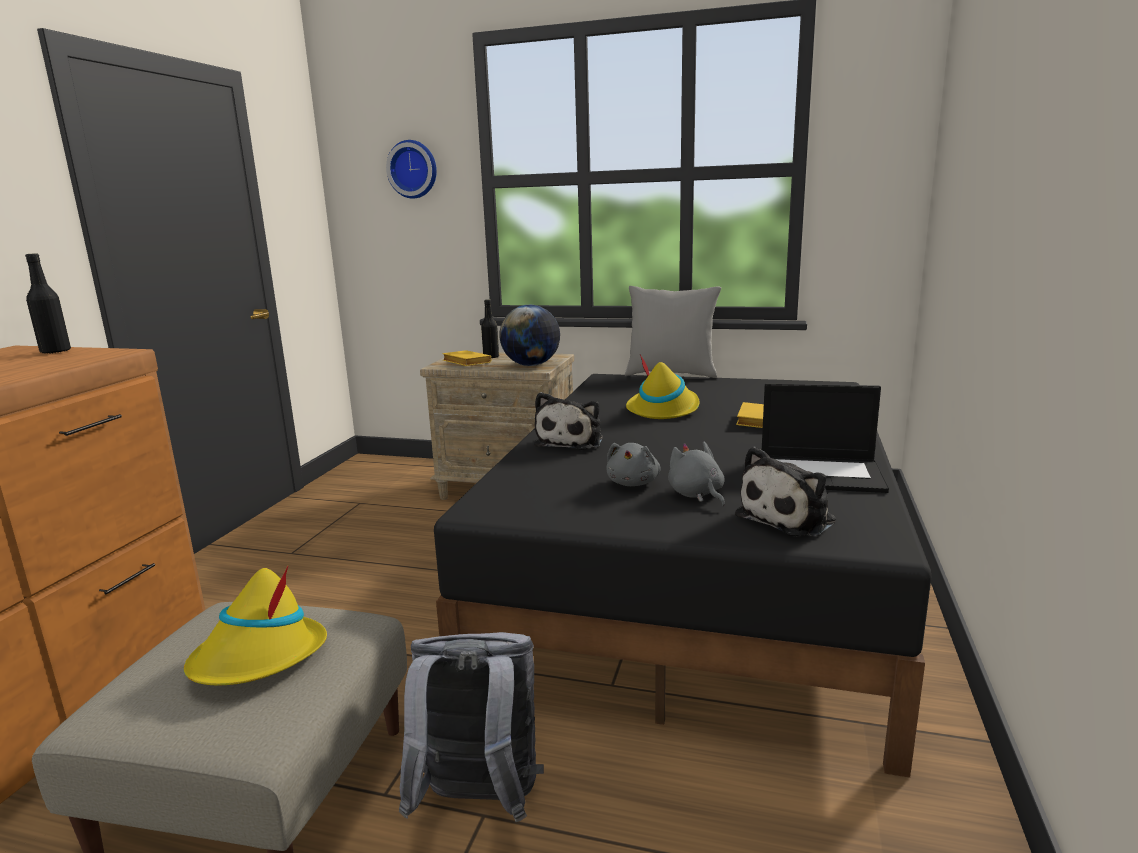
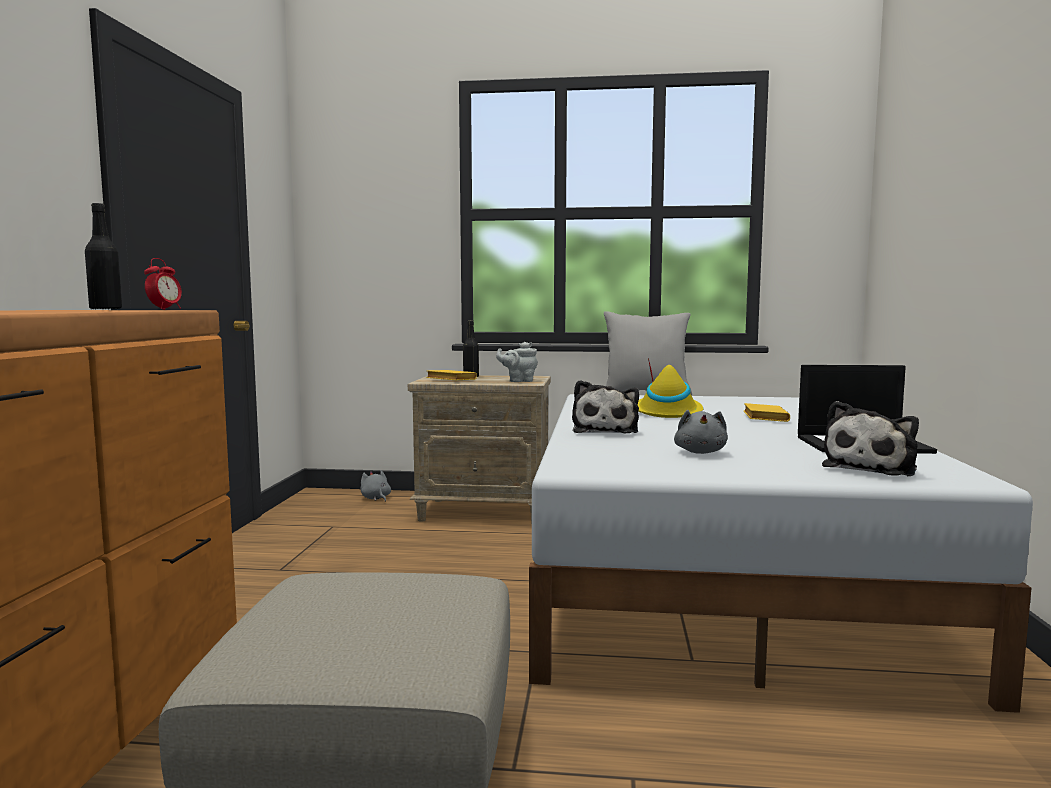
camera: 10 degrees left, 10 degrees down
(104, 351) = (164, 309): none -> alarm clock
(259, 658) = (387, 611): yellow hat -> none
(413, 169) = (391, 201): wall clock -> none
(479, 802) = (620, 767): grey backpack -> none
(531, 365) = (519, 381): globe -> grey teapot
(696, 576) = (716, 571): black bed -> white bed
(697, 495) = (769, 457): grey plush toy -> grey plush toy (376, 498)

